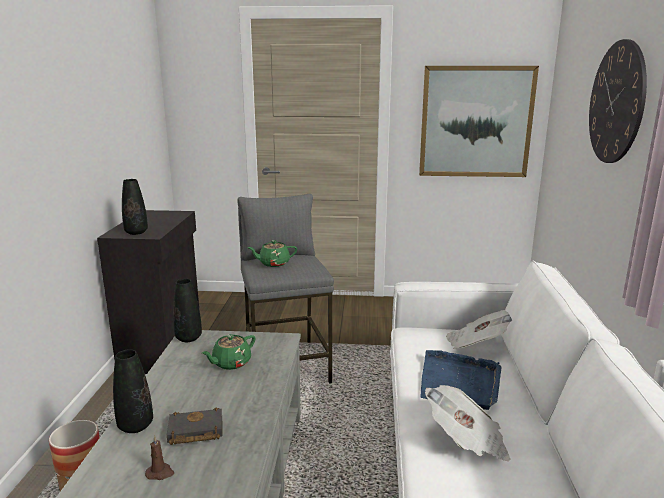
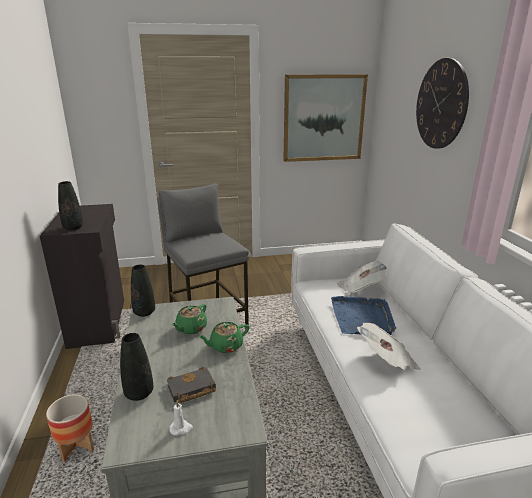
camera: 15 degrees left, 5 degrees up
(160, 473) = (181, 428): brown candle -> white candle
(273, 263) = (196, 242): green teapot -> green teapot (225, 346)

